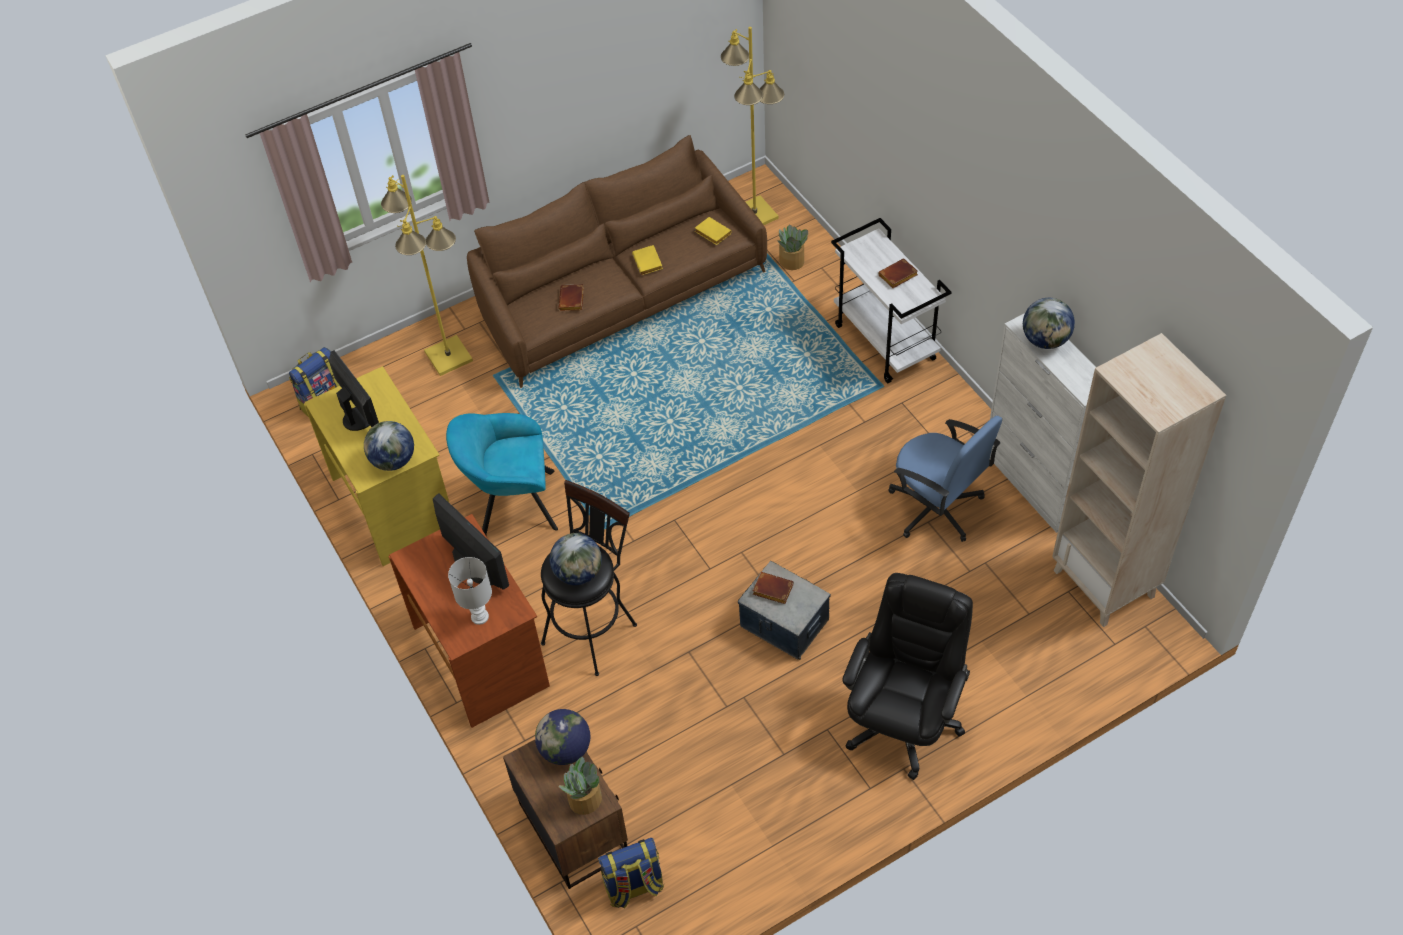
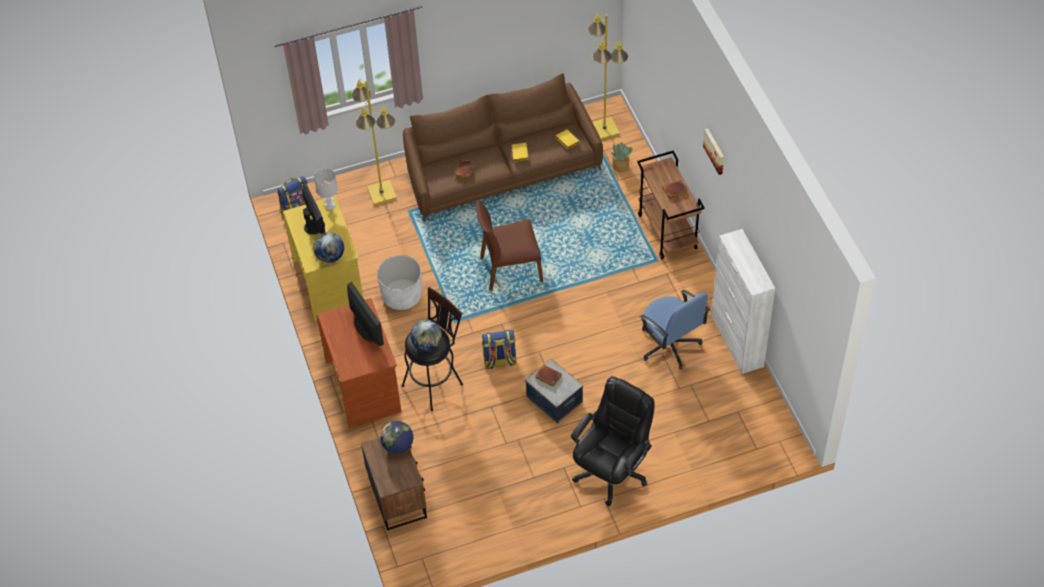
camera: 10 degrees right, 0 degrees up
(479, 617) = (362, 360): white table lamp -> white table lamp (329, 206)
(511, 504) = (402, 296): turquoise armchair -> white planter
(584, 800) = (402, 476): potted plant -> none
(633, 887) = (425, 536): backpack -> backpack (499, 361)
(667, 435) = (510, 269): none -> brown chair
(886, 342) = (668, 232): white cart -> brown cart
(970, 195) = (715, 151): none -> picture
(1045, 340) = (741, 250): globe -> none
(1104, 584) = (762, 411): beige bookcase -> none

